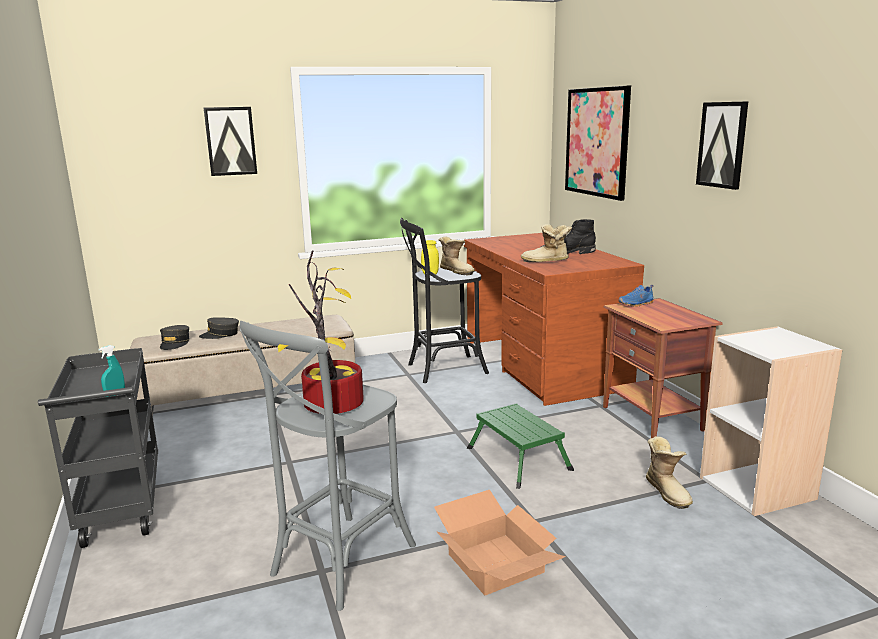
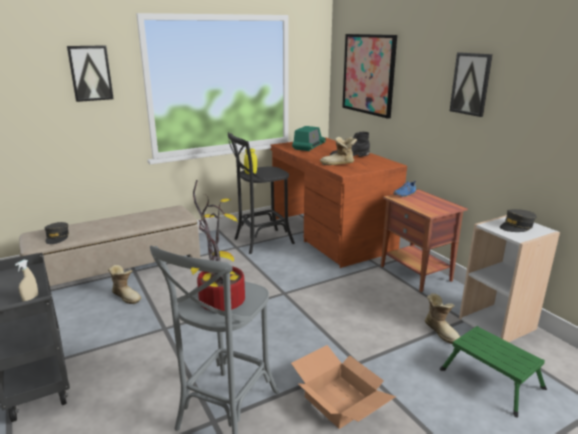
camera: 10 degrees left, 5 degrees up
(115, 395) = (30, 298): turquoise spray bottle -> beige spray bottle
(220, 334) = (93, 227): grey cap -> grey cap (516, 226)
(456, 271) = (269, 170): boot -> boot (127, 296)
(515, 242) = (308, 147): none -> radio
(518, 459) = (334, 312): green step ladder -> green step ladder (492, 379)

